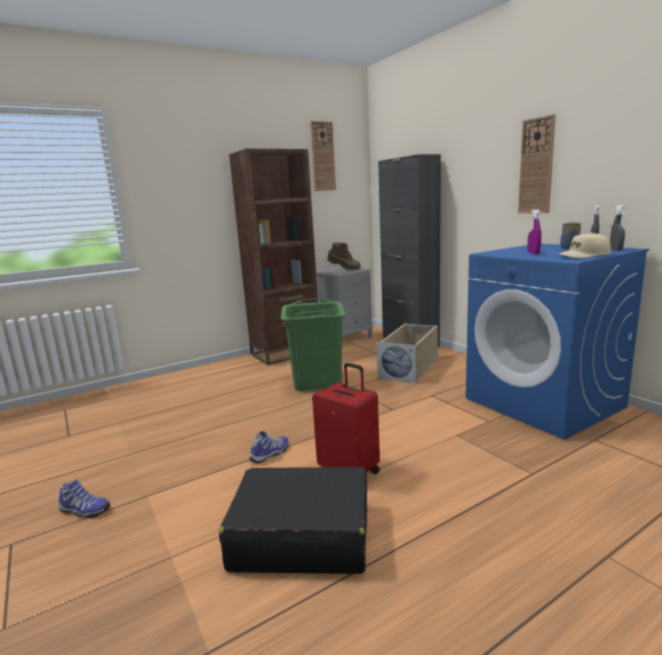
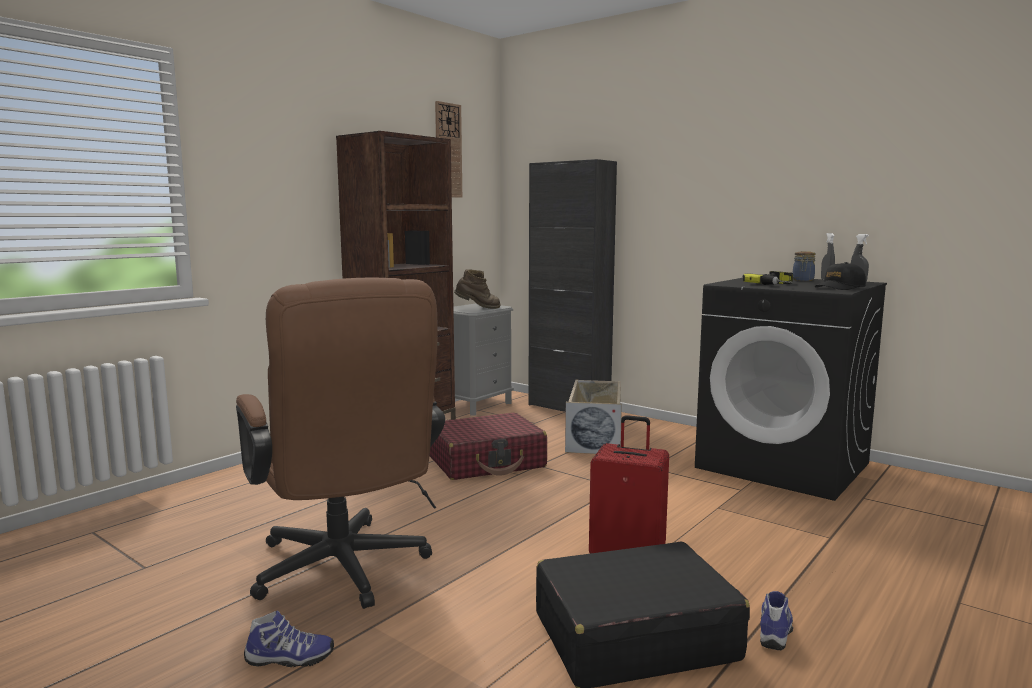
camera: 20 degrees left, 5 degrees down
(164, 454) = (344, 573): none -> brown office chair
(270, 454) = (505, 554): shoe -> shoe (776, 631)
(318, 381) = (486, 462): green laundry basket -> red suitcase
(533, 253) = (779, 285): purple spray bottle -> power drill
(536, 166) = (750, 185): wall clock -> none
(544, 403) = (784, 465): blue washing machine -> black washing machine
(583, 256) = (840, 288): beige cap -> black cap

